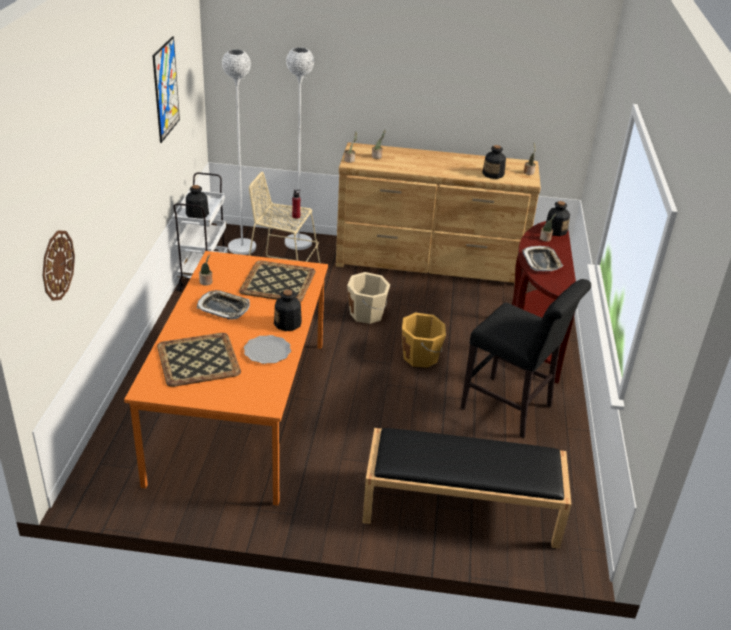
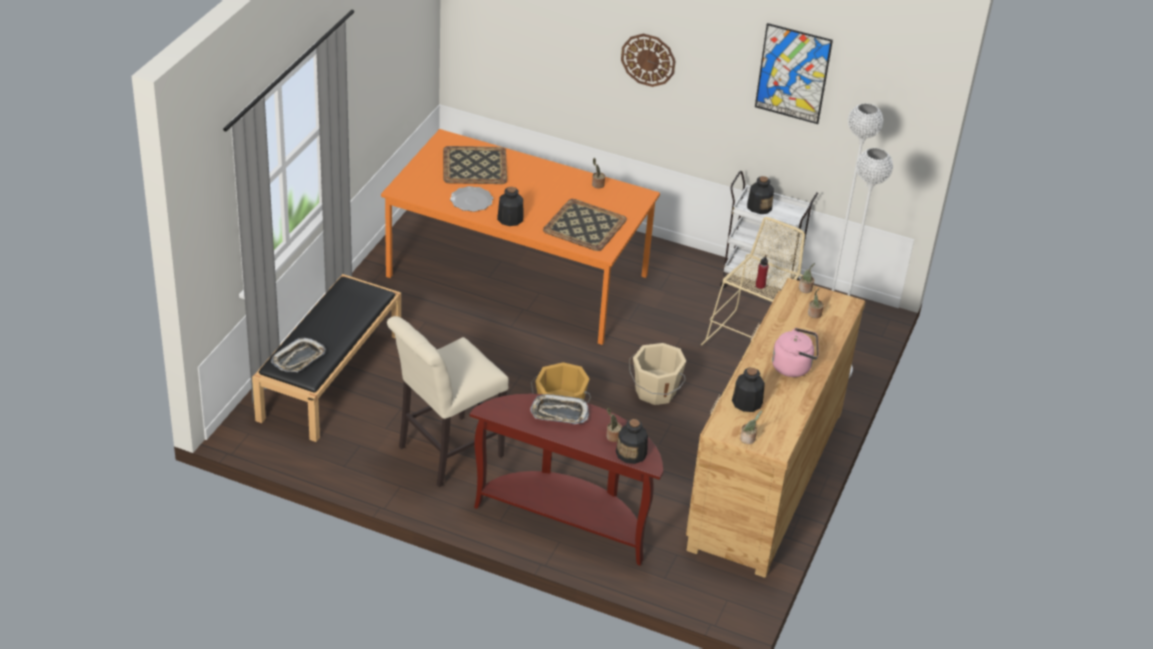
camera: 105 degrees right, 5 degrees up
(57, 265) = (512, 36): wall clock -> wall clock (648, 59)
(223, 308) = (549, 188): tray -> tray (299, 359)
(442, 161) = (794, 367): none -> pink kettle
(511, 410) = (445, 453): black stool -> beige stool

